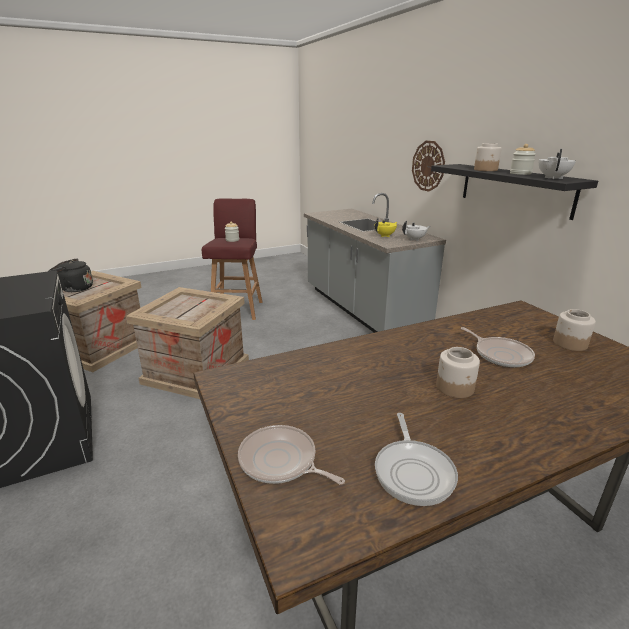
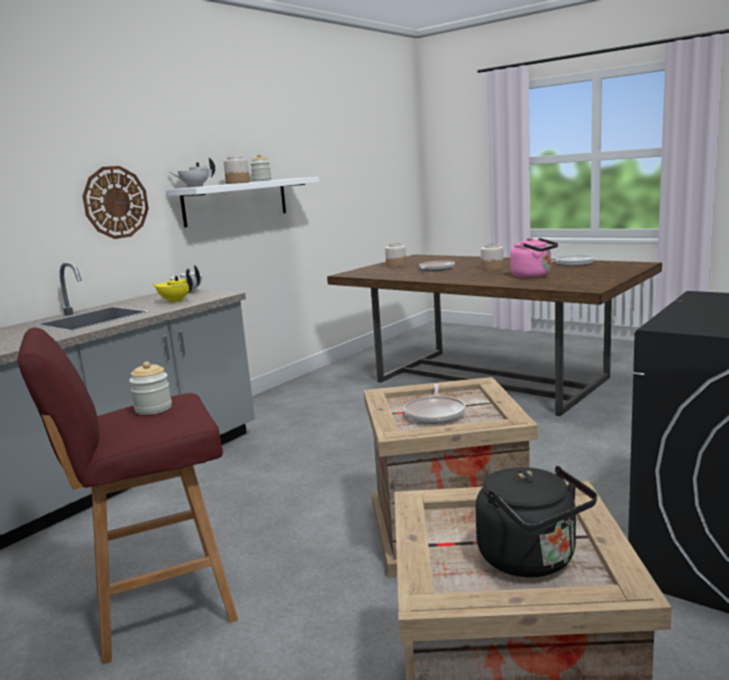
camera: 115 degrees left, 10 degrees down
(281, 461) = (614, 271): frying pan -> frying pan (435, 413)
(348, 386) = (533, 276): none -> pink kettle
(514, 189) = (236, 201): black shelf -> white shelf
(553, 178) = (288, 178): white teapot -> white teapot (195, 186)

